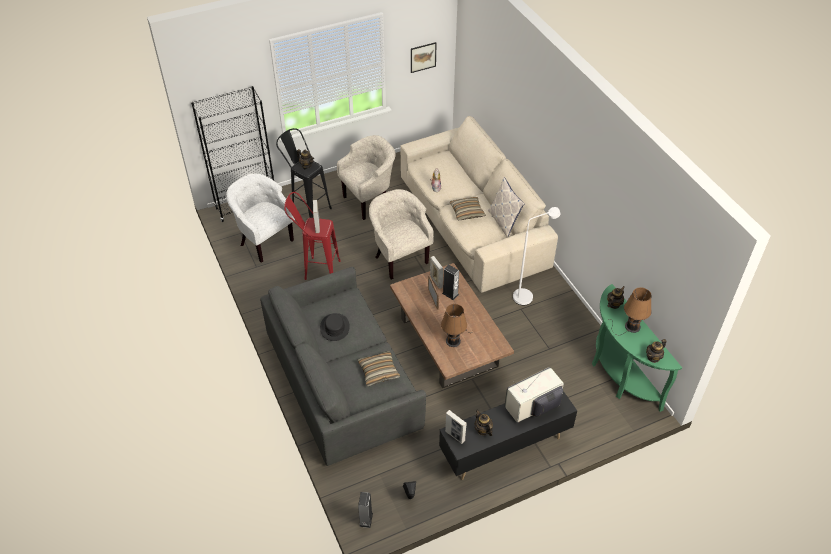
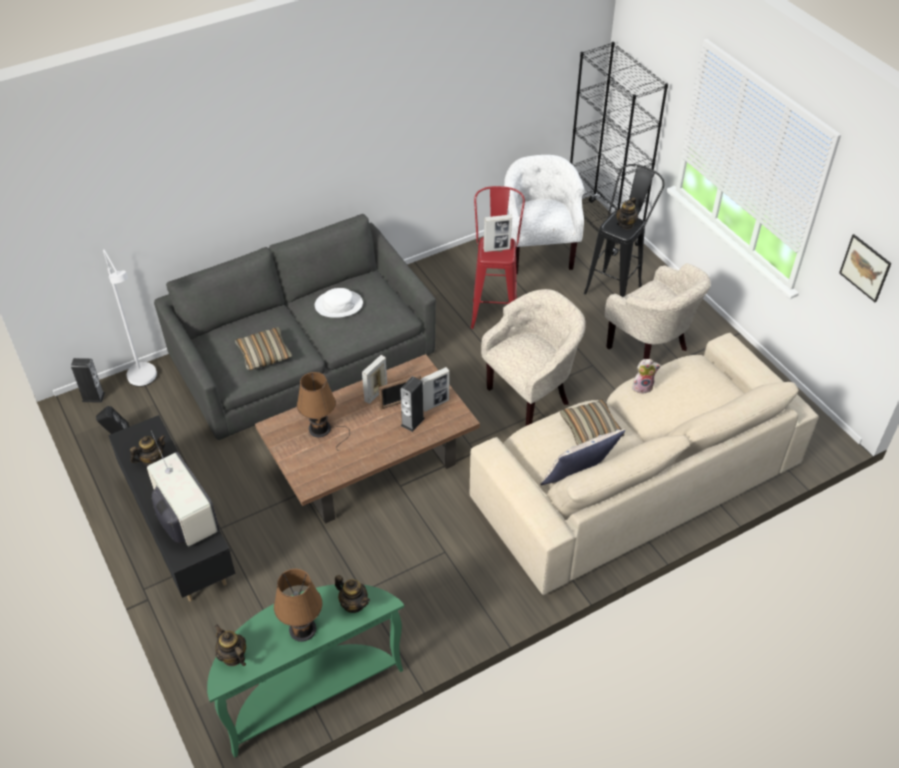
camera: 85 degrees right, 0 degrees up
(264, 241) = (538, 253): white armchair -> white armchair turned 45 degrees counterclockwise
(334, 327) = (338, 304): black hat -> white hat
(455, 436) = (145, 431): picture frame -> picture frame (376, 394)
(527, 296) = (475, 561): white floor lamp -> white floor lamp (145, 381)

